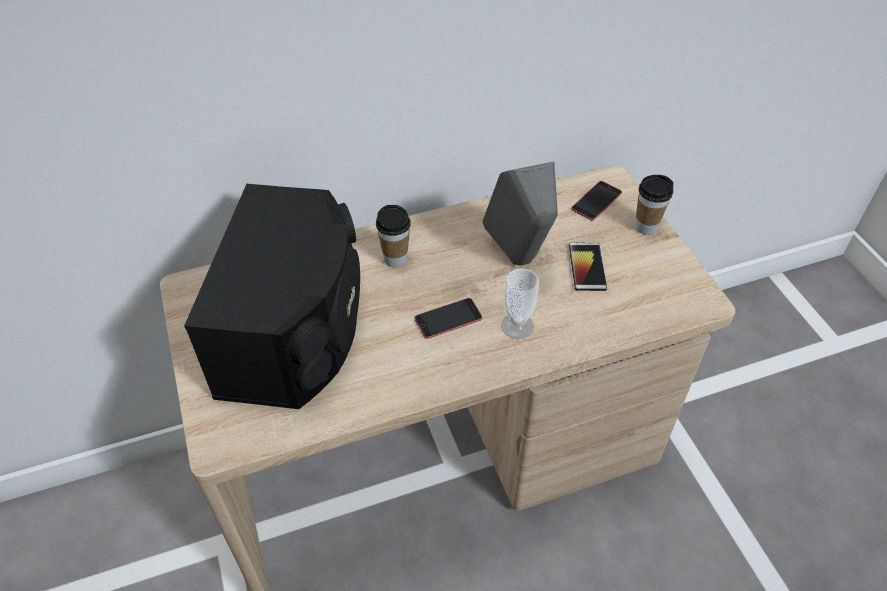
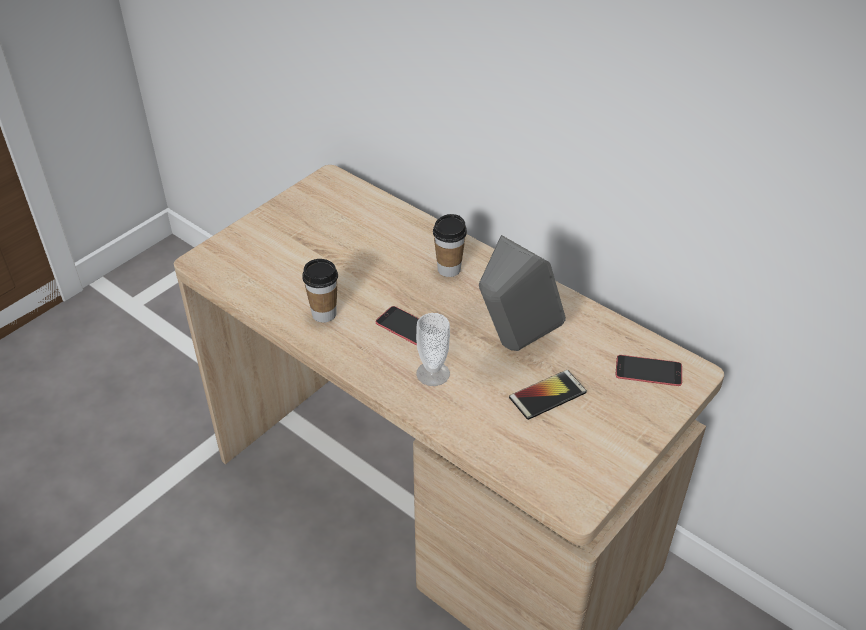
camera: 60 degrees right, 5 degrees down
(296, 330) = (330, 250): black speaker -> none
(645, 227) = (646, 421): cup -> cup (324, 314)

